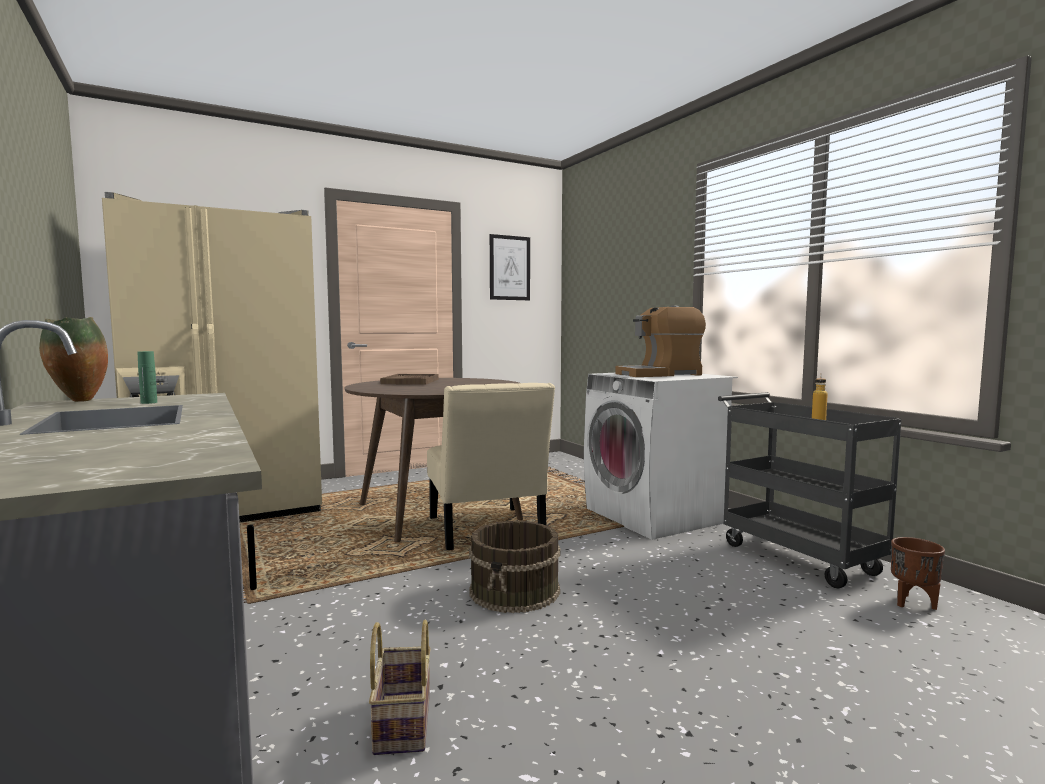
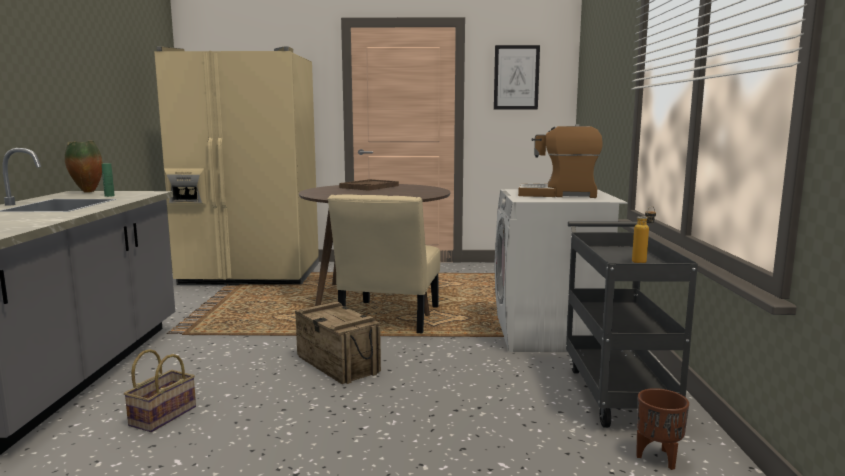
camera: 30 degrees right, 5 degrees up
(515, 591) = (338, 364): brown bucket -> crate

